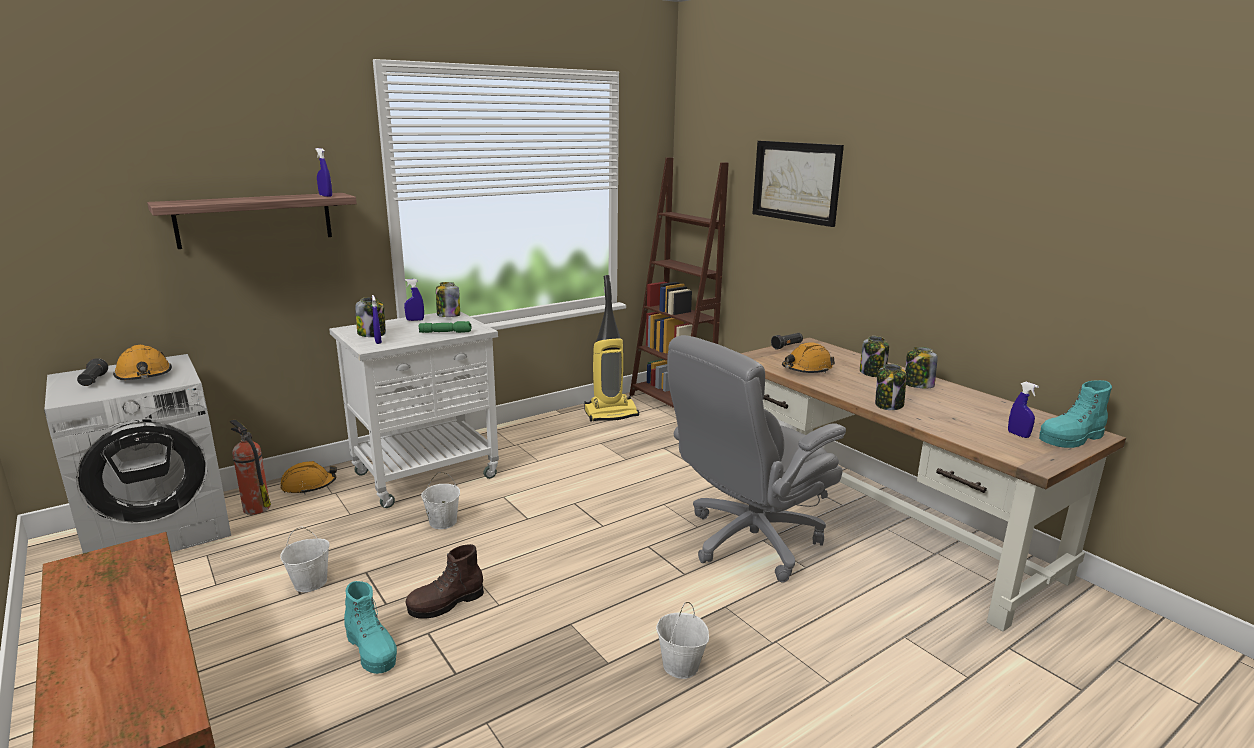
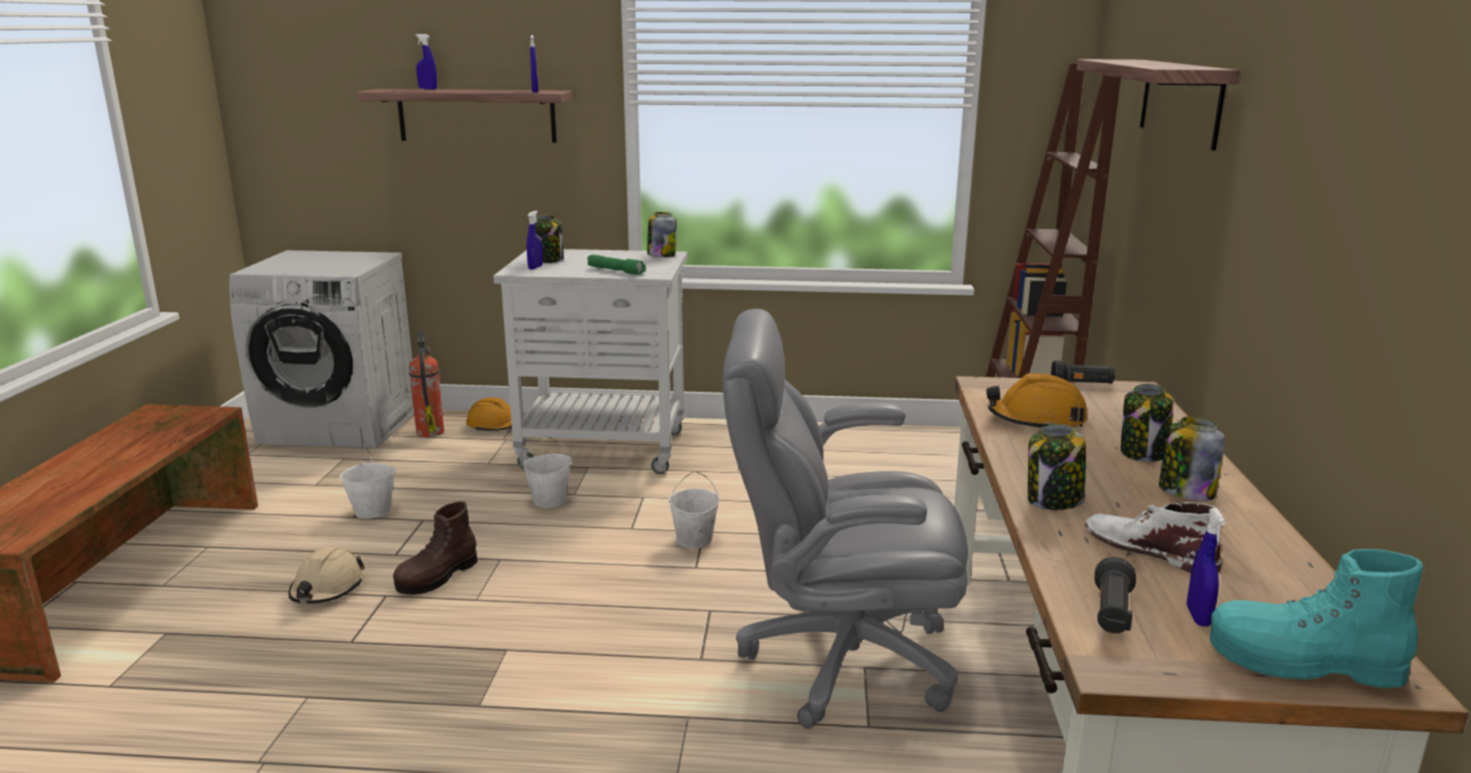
camera: 40 degrees right, 0 degrees up
(93, 381) = (298, 261): black flashlight -> black flashlight (1111, 613)
(144, 375) = (335, 263): orange hard hat -> none
(372, 651) = (327, 589): turquoise boot -> beige hard hat
(415, 320) = (619, 254): blue spray bottle -> blue spray bottle (428, 89)
(446, 603) = (437, 577): brown boot -> brown boot turned 60 degrees counterclockwise
(611, 413) = (910, 446): vacuum cleaner -> none
(681, 666) = (538, 750): white bucket -> white bucket (694, 540)
(796, 182) = (1180, 101): picture -> shelf
(955, 414) = (1149, 549): none -> white boot

